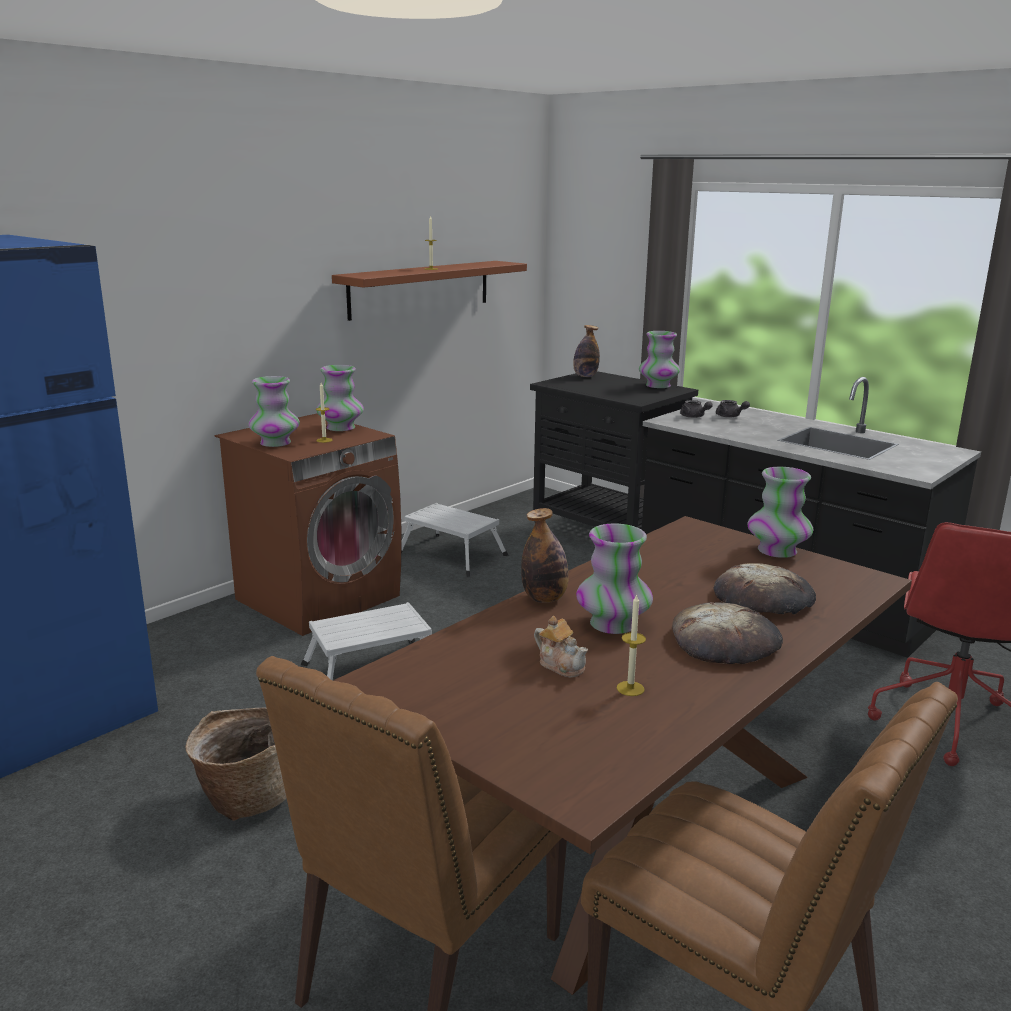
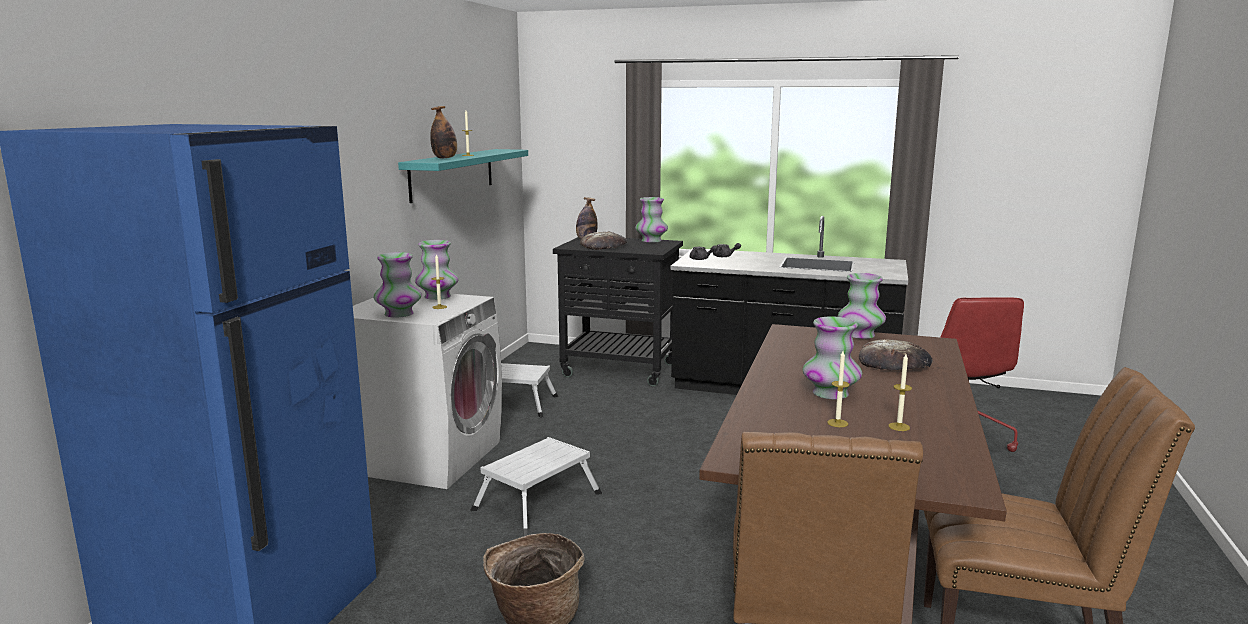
camera: 25 degrees left, 5 degrees down
(318, 596) = (427, 456): brown washing machine -> white washing machine
(420, 289) = (452, 174): brown shelf -> turquoise shelf
(544, 599) = (763, 387): bottle -> bottle (445, 158)
(561, 665) = (837, 423): teapot -> candle
(725, 641) = (910, 390): bread -> bread (603, 245)

